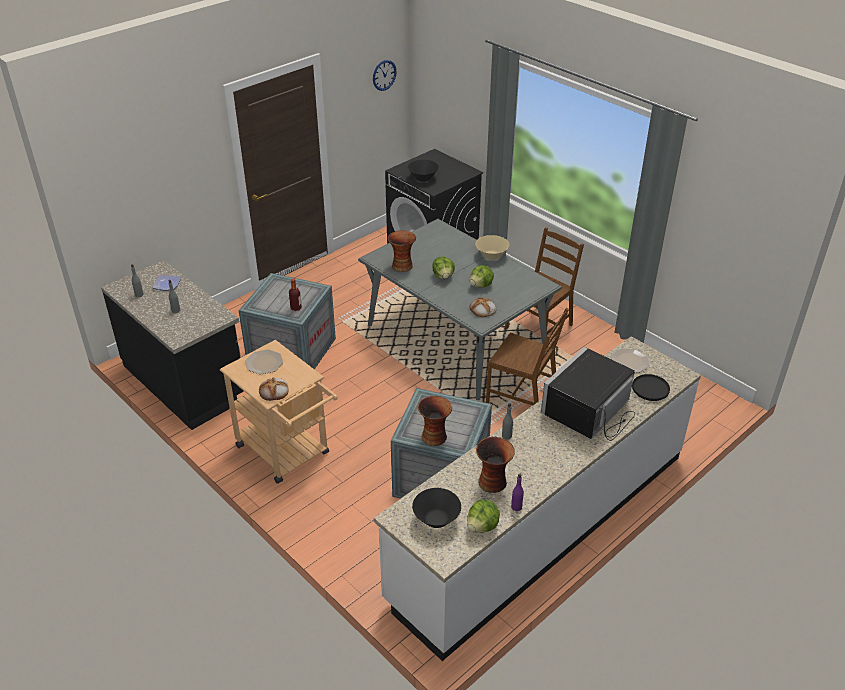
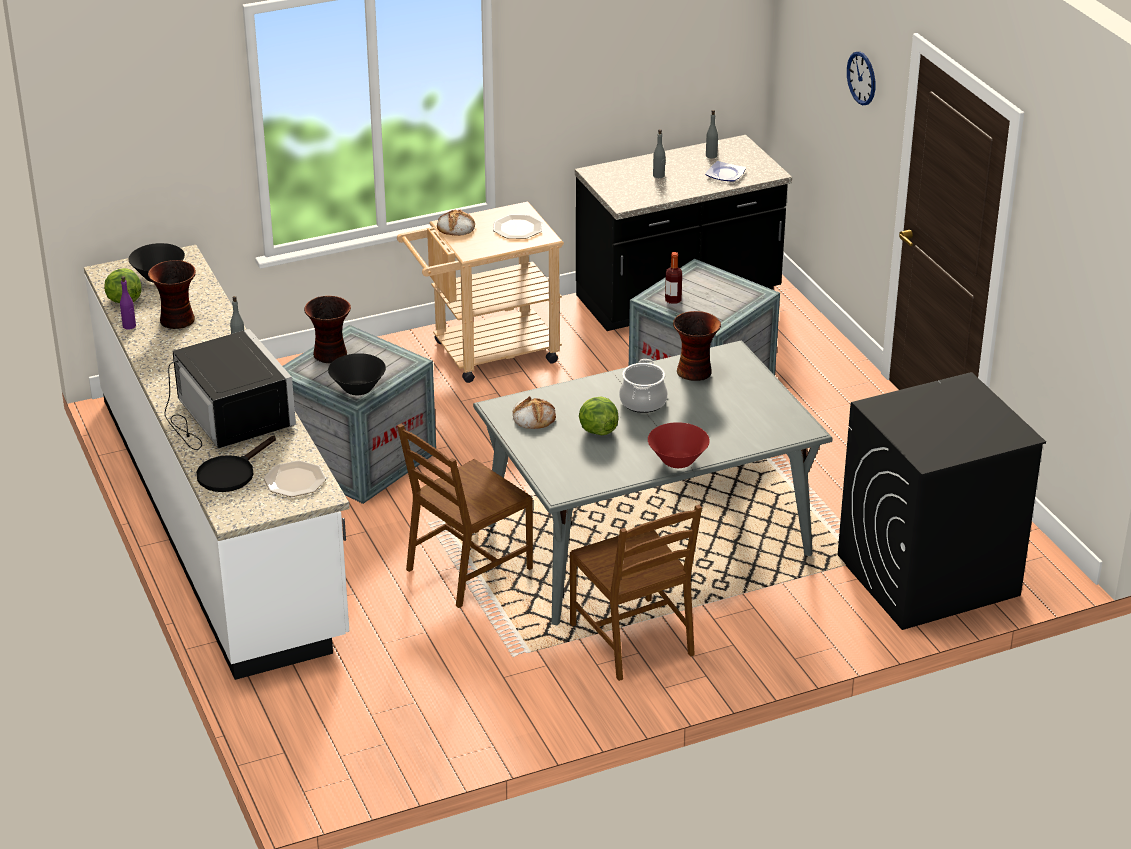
camera: 110 degrees right, 5 degrees down
(384, 75) = (1099, 259): wall clock -> wall clock (861, 78)
(423, 178) = (921, 403): black bowl -> black bowl (358, 388)
(443, 276) = (643, 402): lettuce -> cooking pot
(491, 256) = (677, 460): beige bowl -> red bowl

